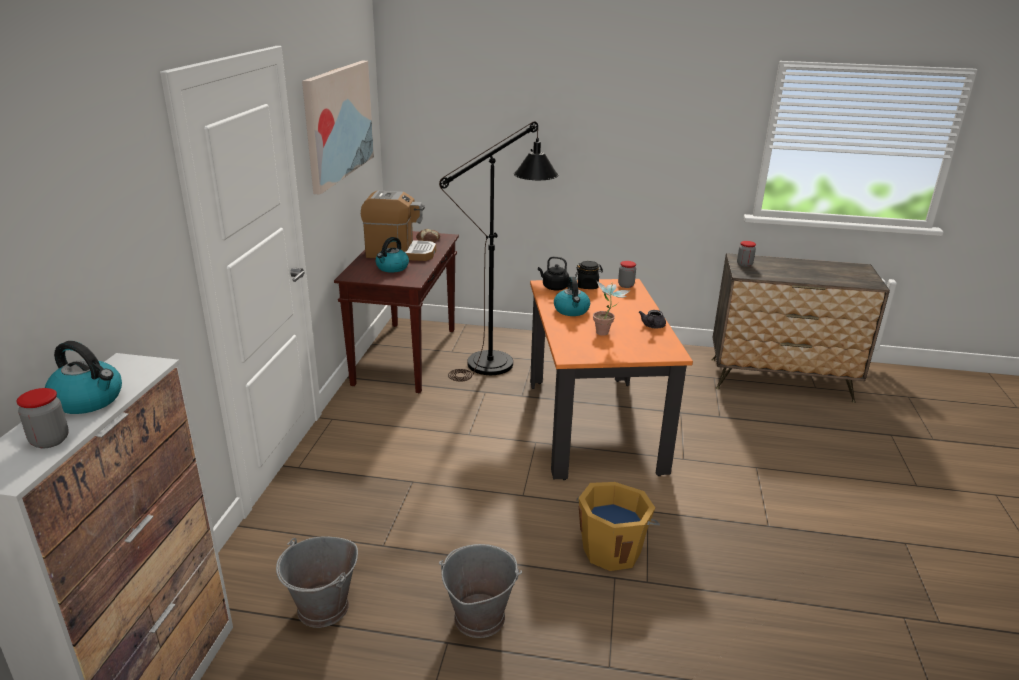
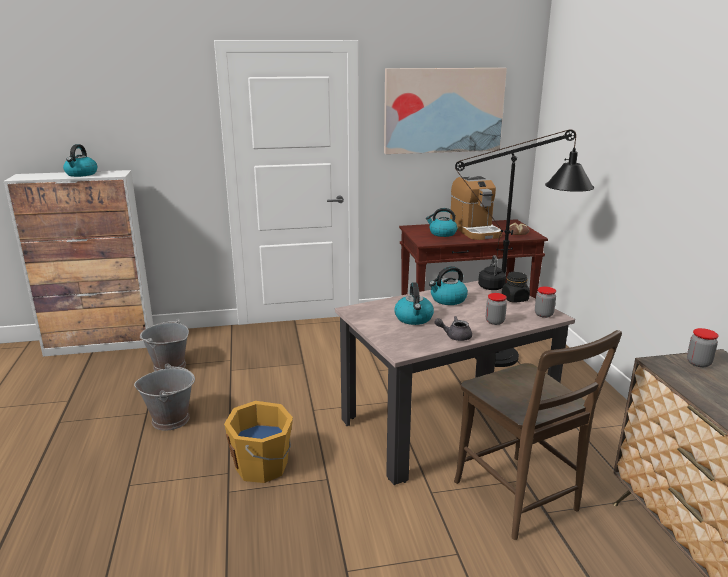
camera: 70 degrees right, 5 degrees down
(50, 440) = (45, 176): jar -> jar (495, 321)
(593, 425) = (445, 426): orange dining table -> beige dining table
(606, 334) = (414, 318): potted plant -> kettle
(703, 422) = (520, 500): none -> brown chair

